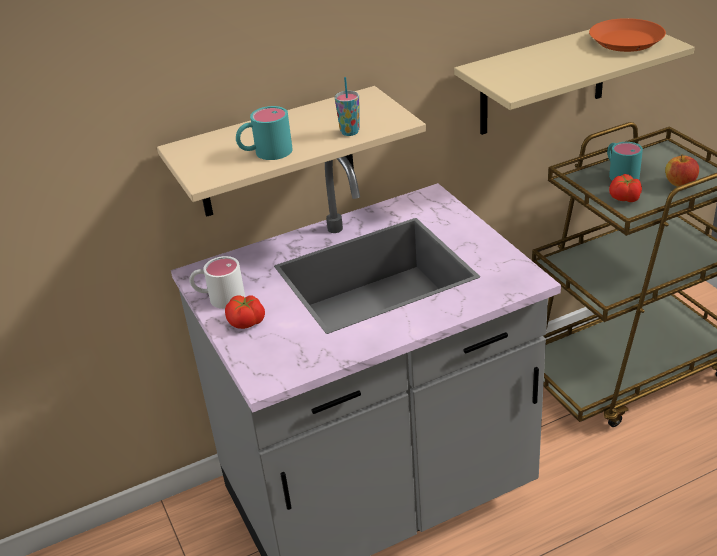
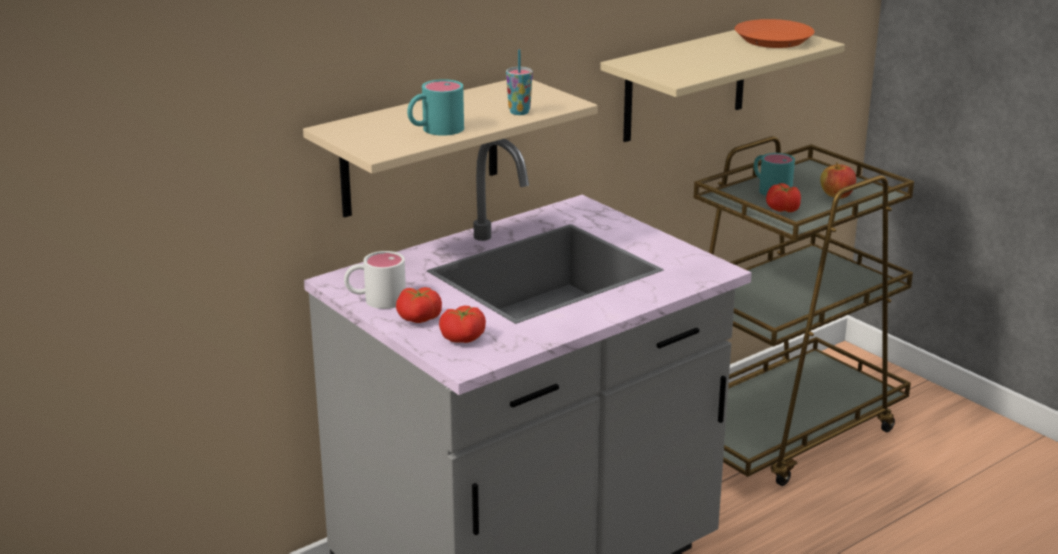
camera: 15 degrees left, 10 degrees down
(274, 349) = (463, 338): none -> tomato

